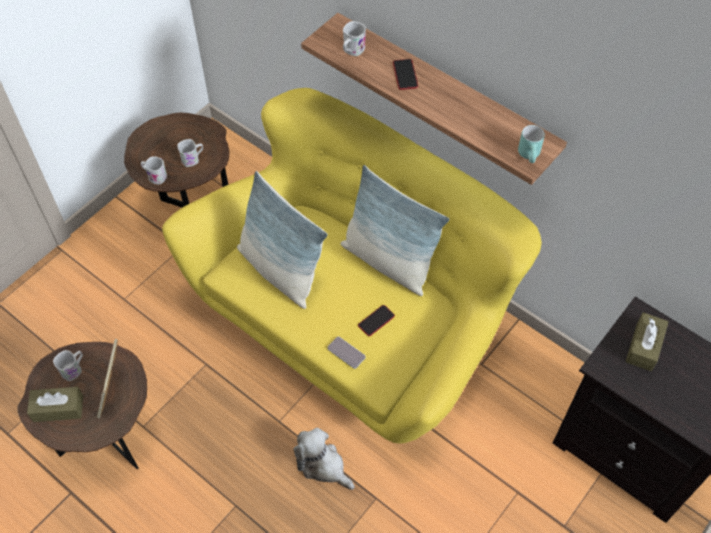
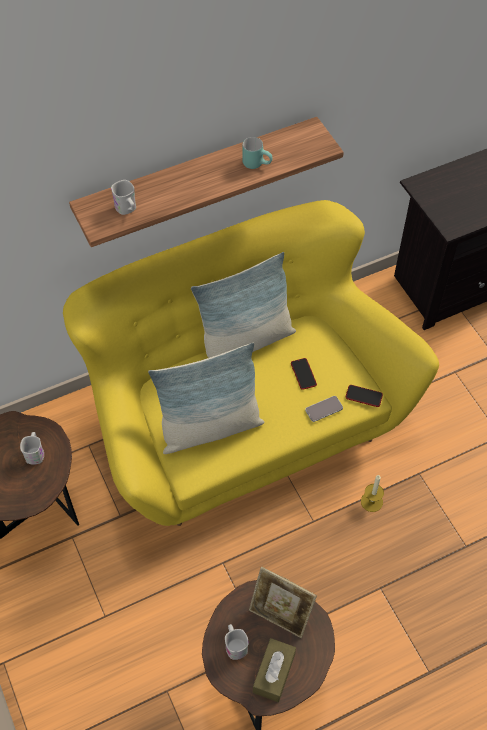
camera: 65 degrees left, 0 degrees up
(155, 176) = (35, 495): white mug -> none
(323, 465) = (371, 501): plush toy -> candle
(405, 75) = (181, 184): phone -> phone (364, 396)
(530, 156) = (319, 142): turquoise mug -> turquoise mug (257, 163)
(644, 346) = (446, 196): brown tissue box -> none

